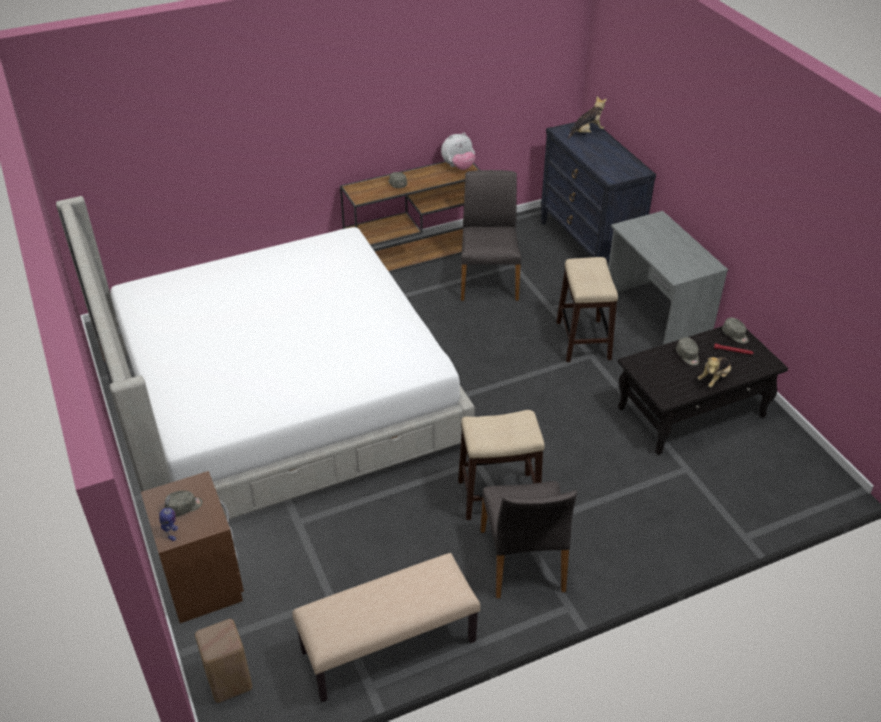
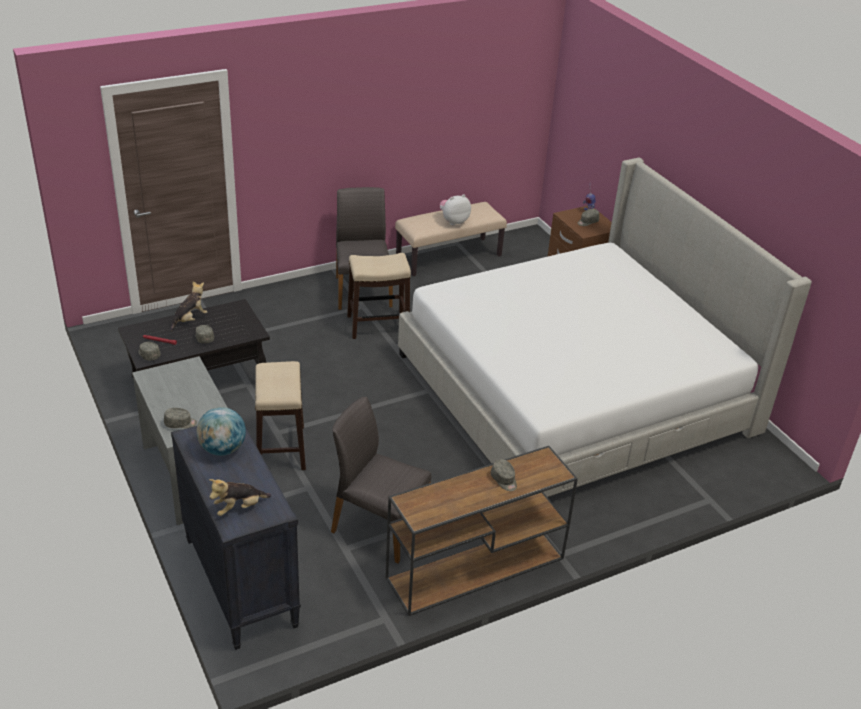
camera: 175 degrees right, 5 degrees down
(228, 681) = (539, 246): beige stool -> none
(458, 167) = (425, 510): plush toy -> plush toy (453, 221)
(488, 280) = (379, 525): grey chair -> grey chair turned 120 degrees clockwise
(611, 163) = (222, 449): none -> globe
(660, 227) = (180, 423): none -> grey cap

